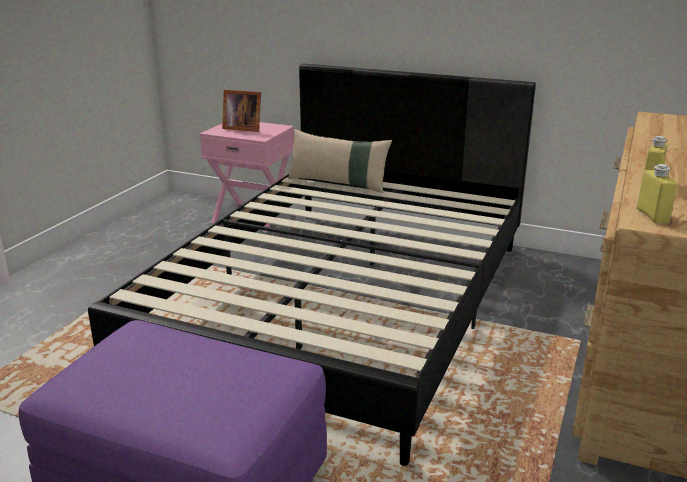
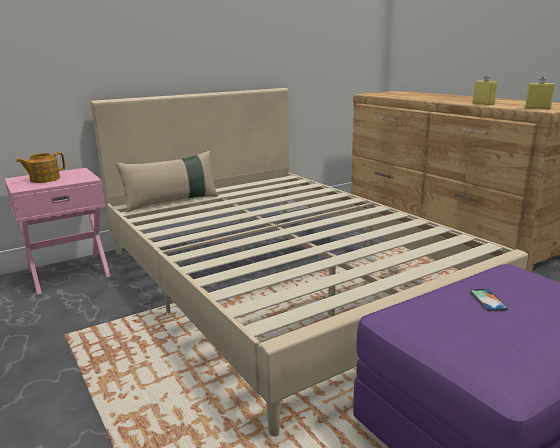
camera: 55 degrees left, 5 degrees down
(192, 362) = (488, 300): none -> phone
(242, 128) = (44, 179): picture frame -> teapot
(344, 303) = (281, 281): black bed -> beige bed

